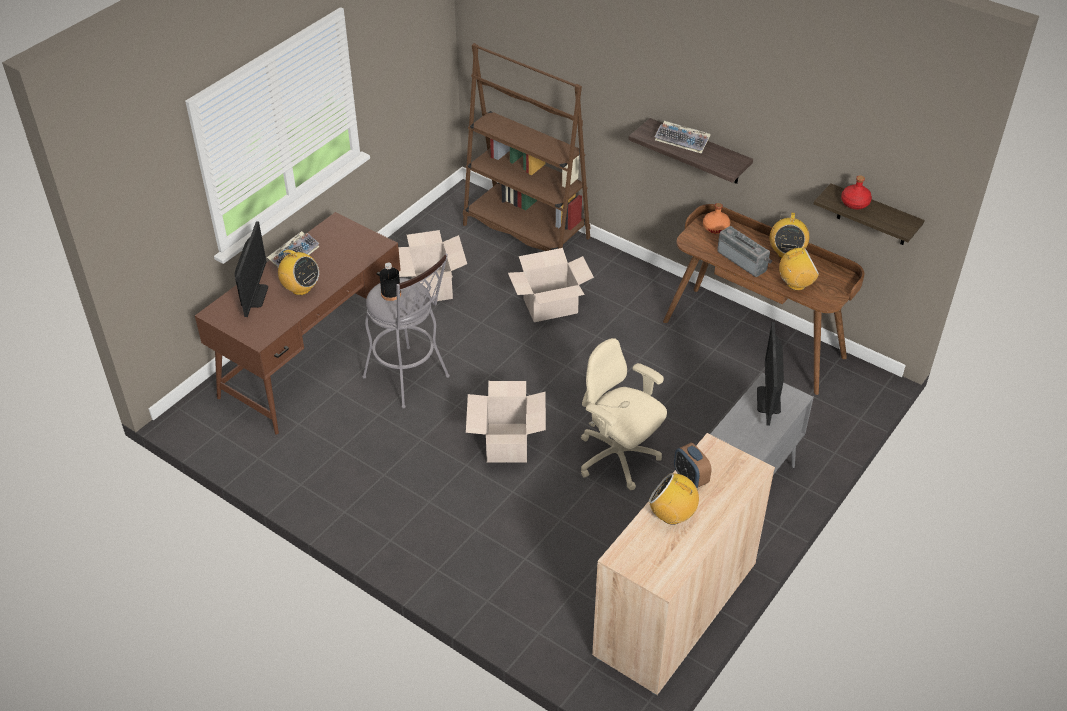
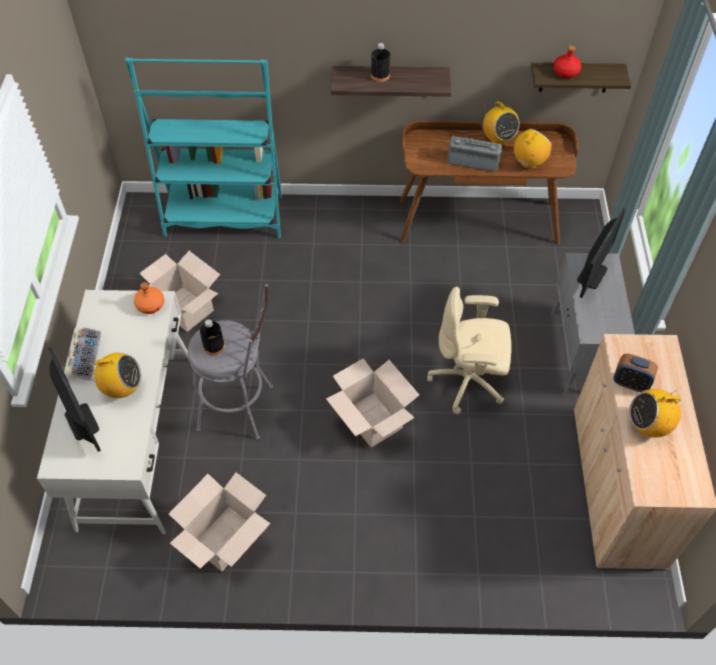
camera: 35 degrees left, 10 degrees up
(314, 360) = (138, 439): brown desk -> white desk
(526, 232) = (224, 216): brown bookcase -> turquoise bookcase
(550, 306) = (301, 274): cardboard box -> cardboard box (225, 537)
(683, 141) = (380, 75): keyboard -> black bottle
(715, 228) = (427, 142): orange bottle -> orange bottle (150, 304)
(768, 400) = (592, 274): monitor -> monitor turned 120 degrees counterclockwise

